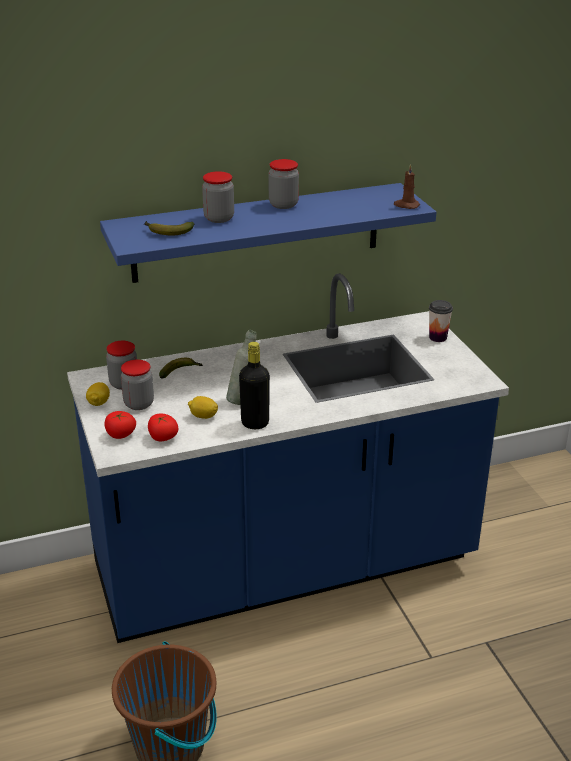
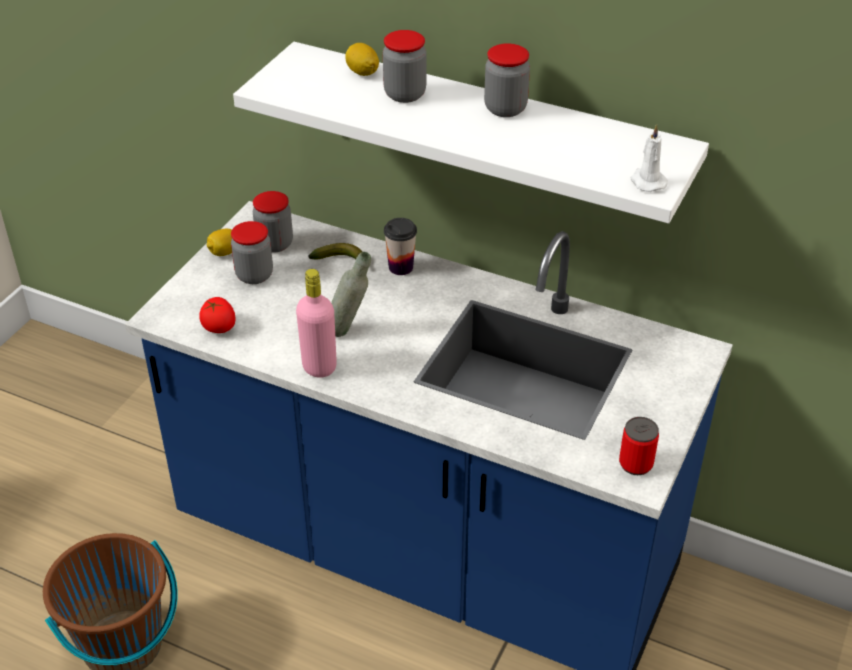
camera: 45 degrees right, 10 degrees up
(120, 435) = (191, 300): tomato -> none
(167, 232) = (325, 87): banana -> none
(203, 416) = (286, 327): lemon -> lemon (362, 72)
(255, 423) = (319, 367): black bottle -> pink bottle
(257, 232) = (487, 130): blue shelf -> white shelf
(406, 205) = (647, 181): brown candle -> white candle
(438, 337) = (680, 386): cup -> cup (401, 267)
(471, 376) = (635, 464): none -> can

